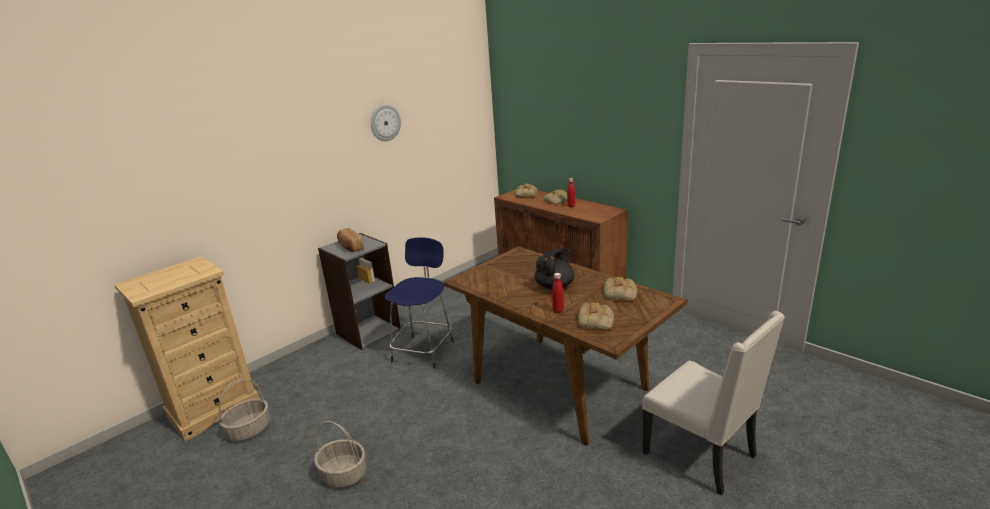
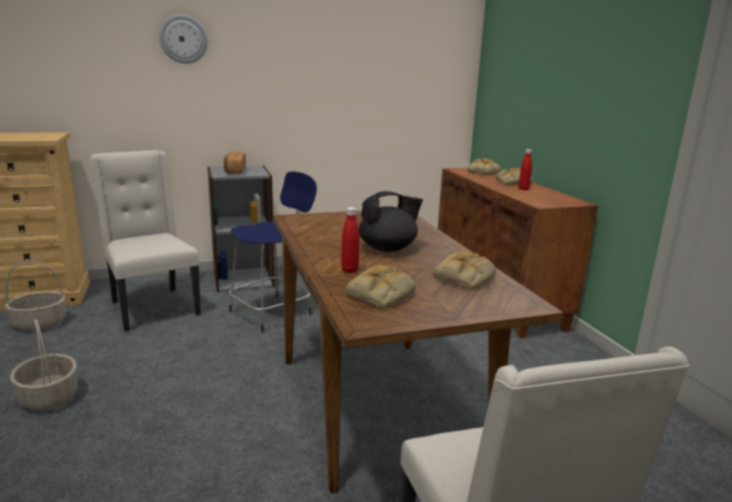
camera: 25 degrees right, 5 degrees down
(326, 381) = (152, 308): none -> beige chair
(385, 122) = (321, 45): wall clock -> wall clock (183, 39)

